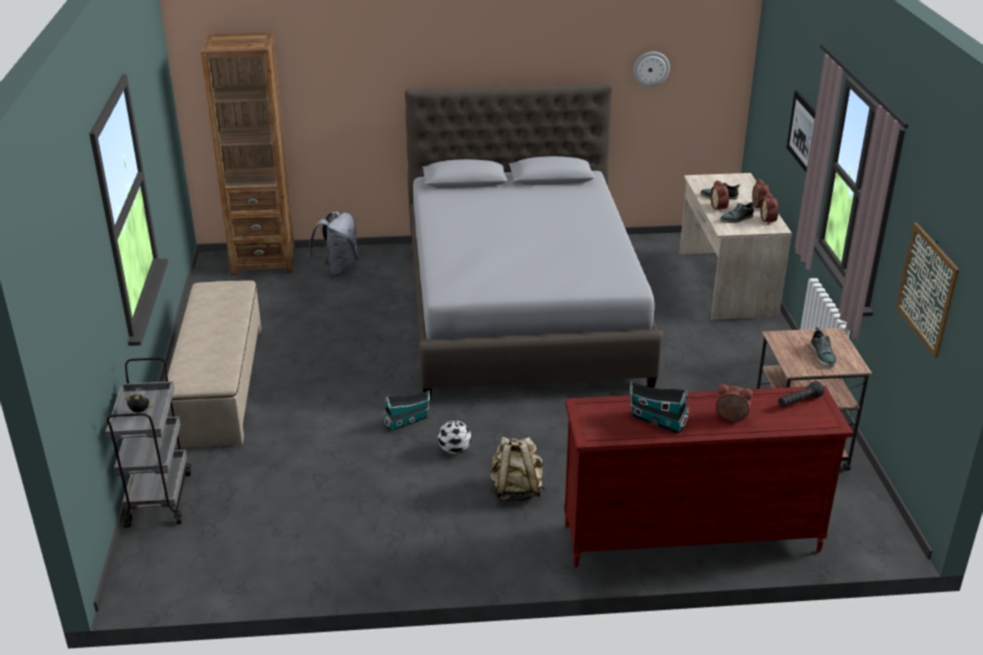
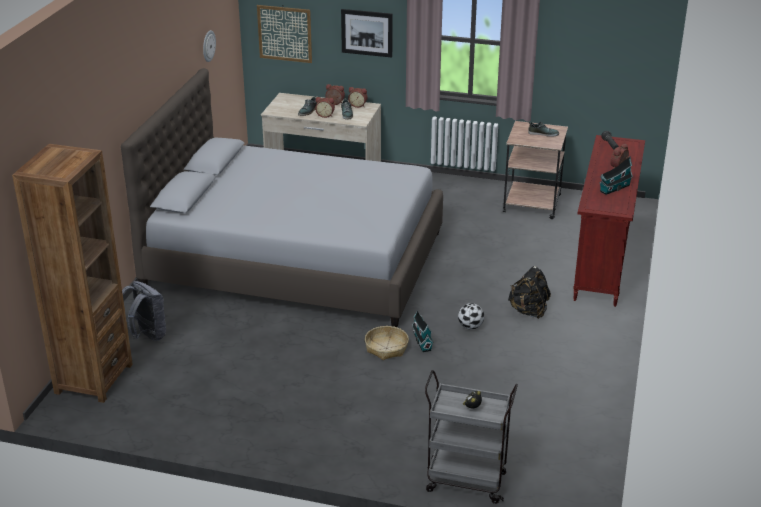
camera: 70 degrees left, 0 degrees up
(219, 383) = (305, 431): beige bench -> none
(381, 401) = (386, 348): none -> basket
(516, 490) = (529, 311): beige backpack -> black backpack
(927, 287) = (590, 58): picture -> picture (284, 32)

